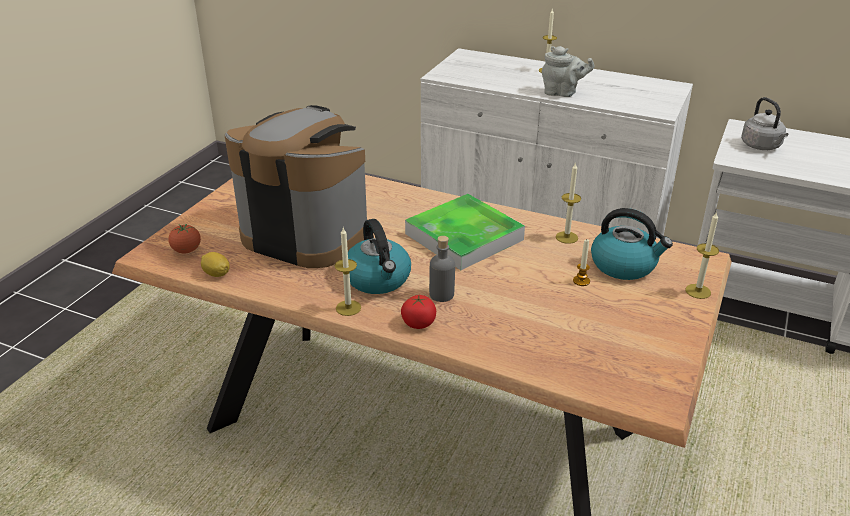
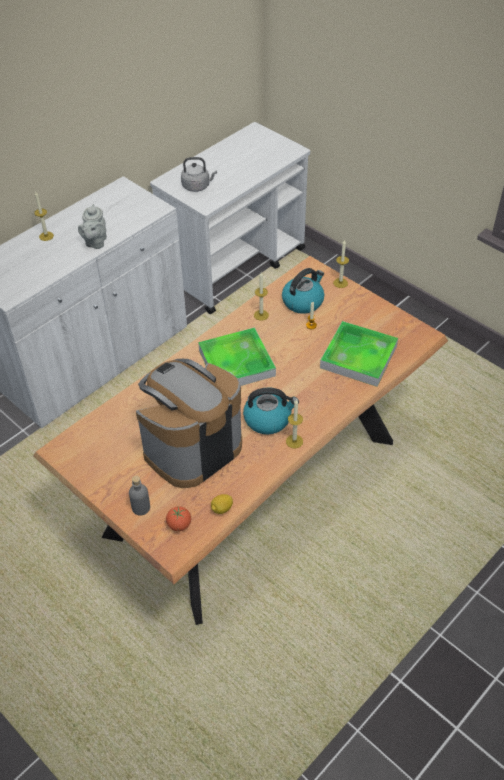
camera: 70 degrees left, 15 degrees up
(419, 323) = (323, 410): tomato -> none
(441, 294) = (298, 392): grey bottle -> grey bottle (141, 507)
(550, 337) = (358, 357): none -> tray
(562, 93) = (95, 242): grey teapot -> grey teapot turned 150 degrees clockwise

